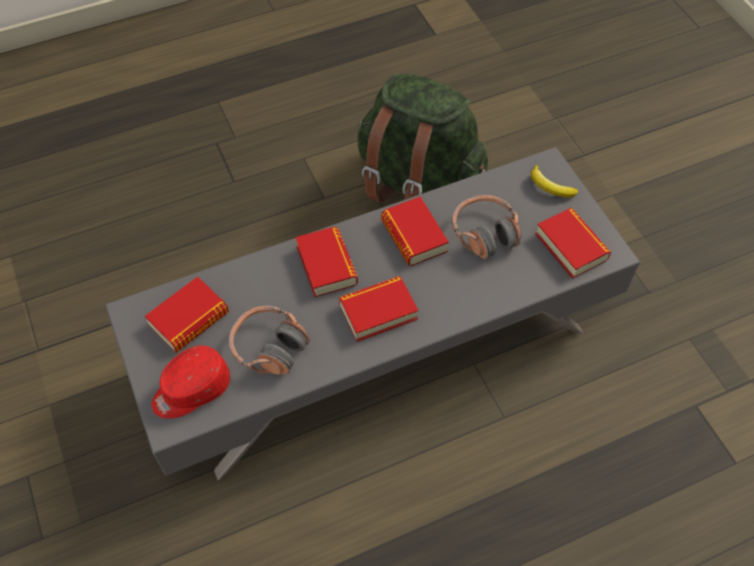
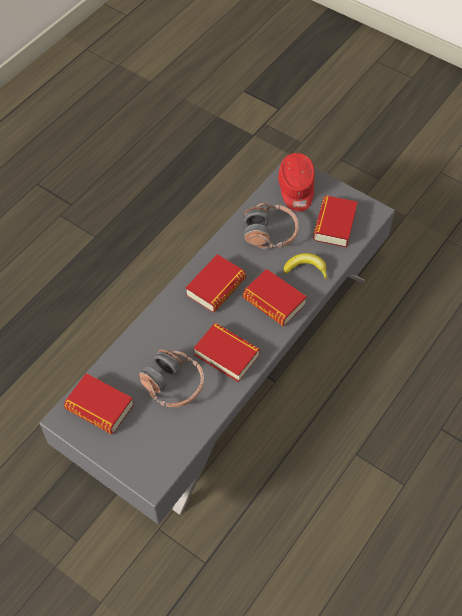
camera: 150 degrees right, 0 degrees up
(191, 390) = (296, 189): red cap -> red cap turned 150 degrees clockwise
(417, 181) = (289, 516): green backpack -> none
(550, 187) = (140, 457): banana -> banana (306, 269)

